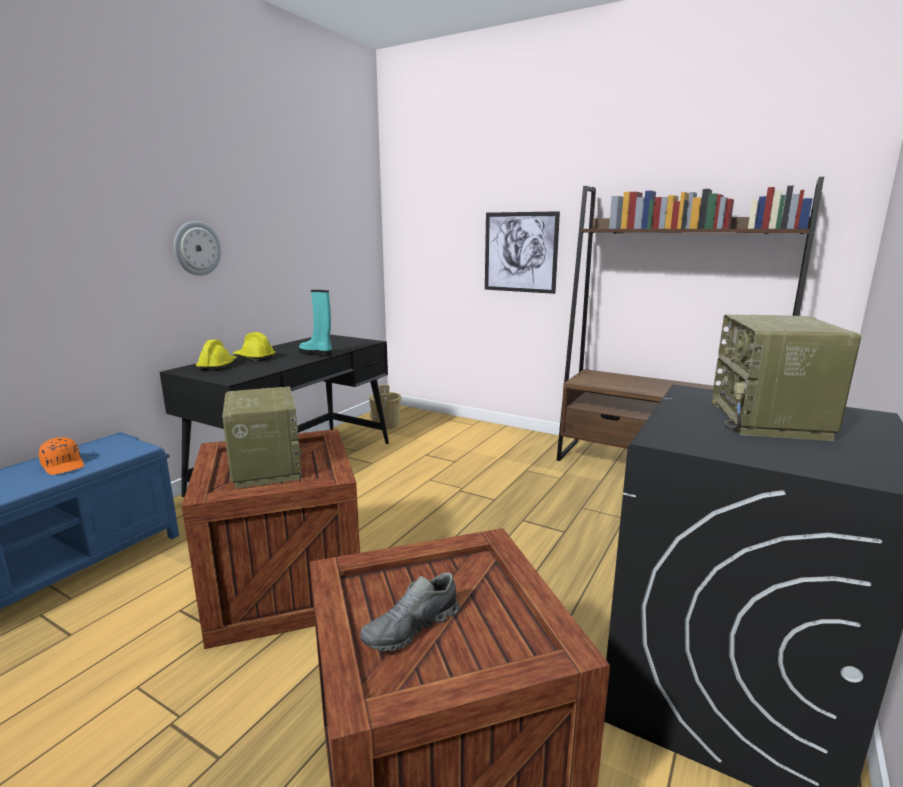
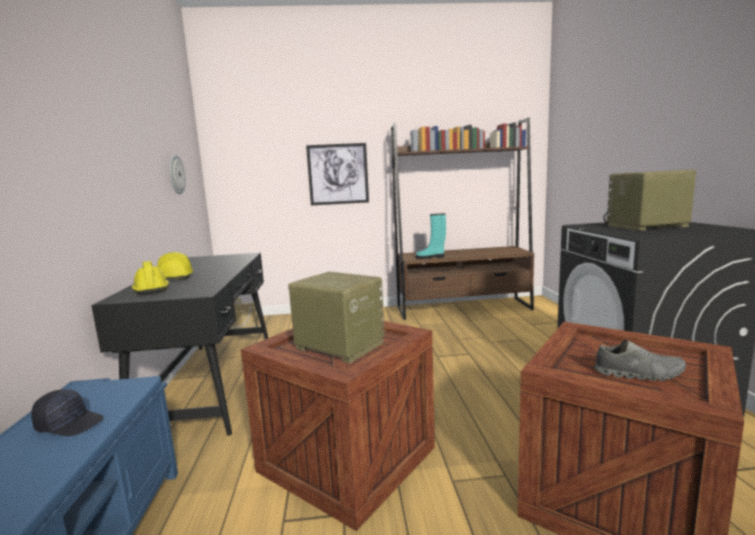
camera: 35 degrees left, 5 degrees down
(64, 465) = (70, 424): orange cap -> black cap
(197, 248) = (102, 169): wall clock -> wall clock (176, 174)
(317, 354) = (226, 267): turquoise boot -> turquoise boot (431, 257)
(411, 628) = (638, 374): grey shoe -> grey shoe turned 90 degrees counterclockwise
(770, 421) = (646, 226): radio -> radio turned 105 degrees clockwise

